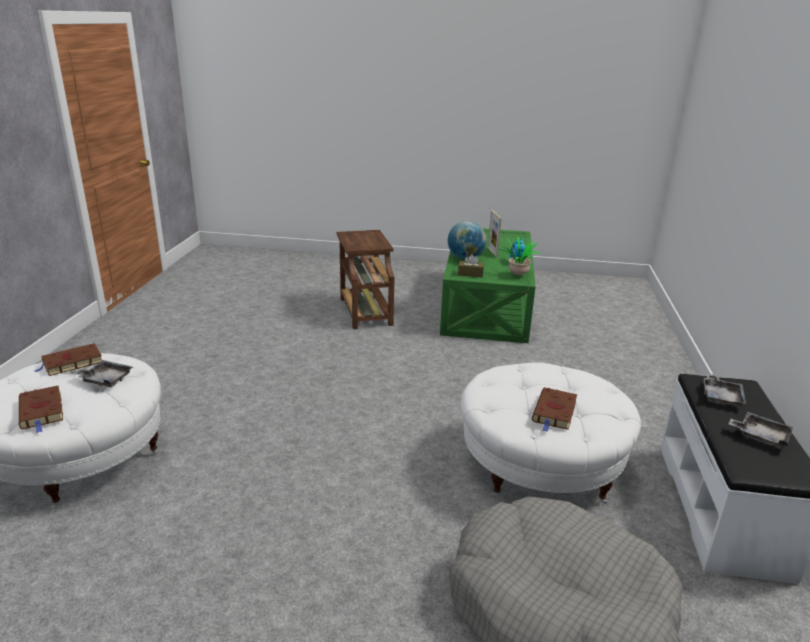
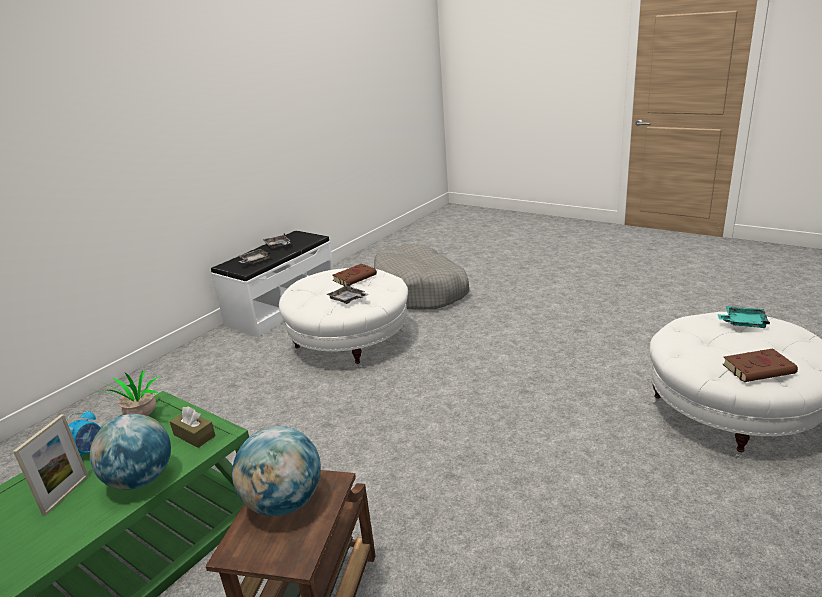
camera: 150 degrees left, 0 degrees up
(42, 412) = (743, 322): brown book -> turquoise tray
(105, 379) = (705, 344): grey tray -> grey tray (348, 299)
(369, 241) = (284, 503): none -> globe

